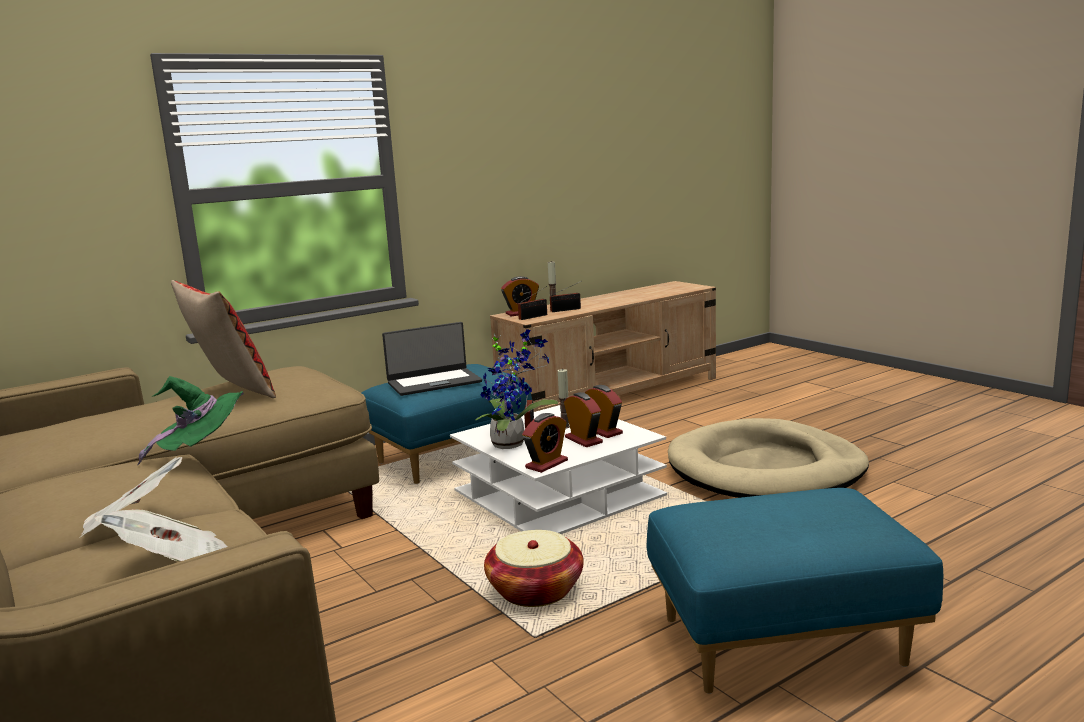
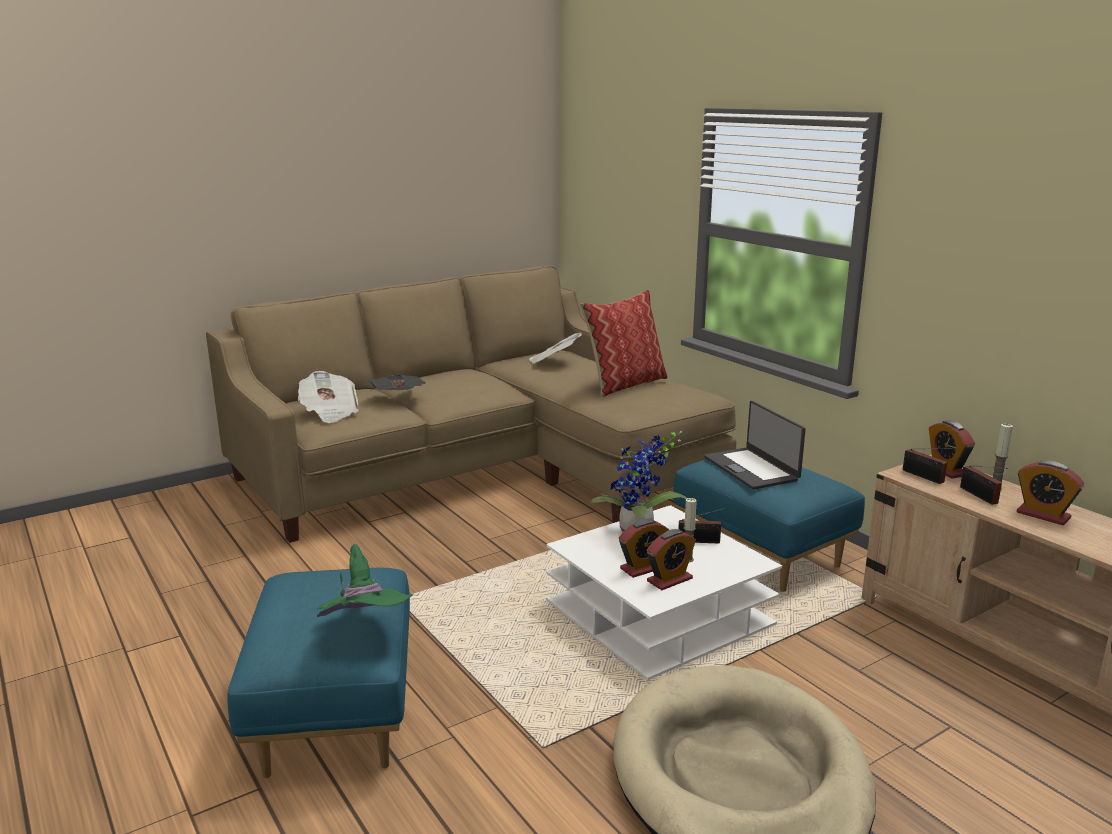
camera: 90 degrees right, 5 degrees up
(89, 426) = (553, 362): none -> newspaper
(203, 452) = (502, 397): green hat -> green hat (364, 631)
(535, 590) = (466, 600): basket -> none
(546, 464) = (578, 548): alarm clock -> alarm clock (1043, 515)

